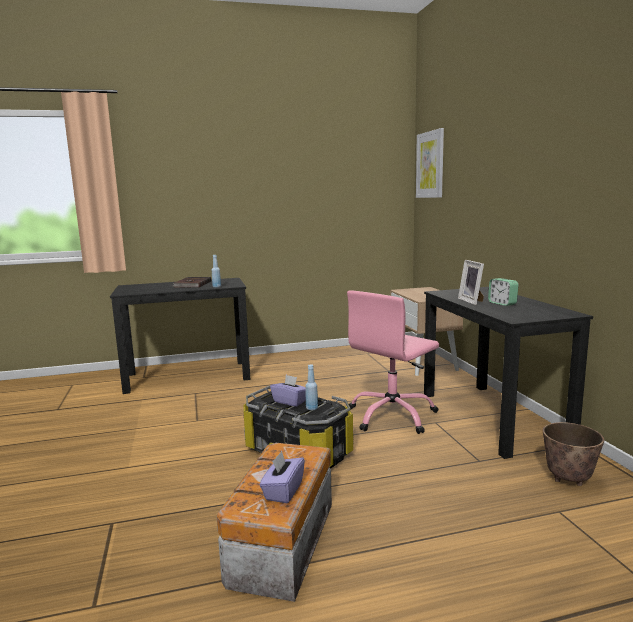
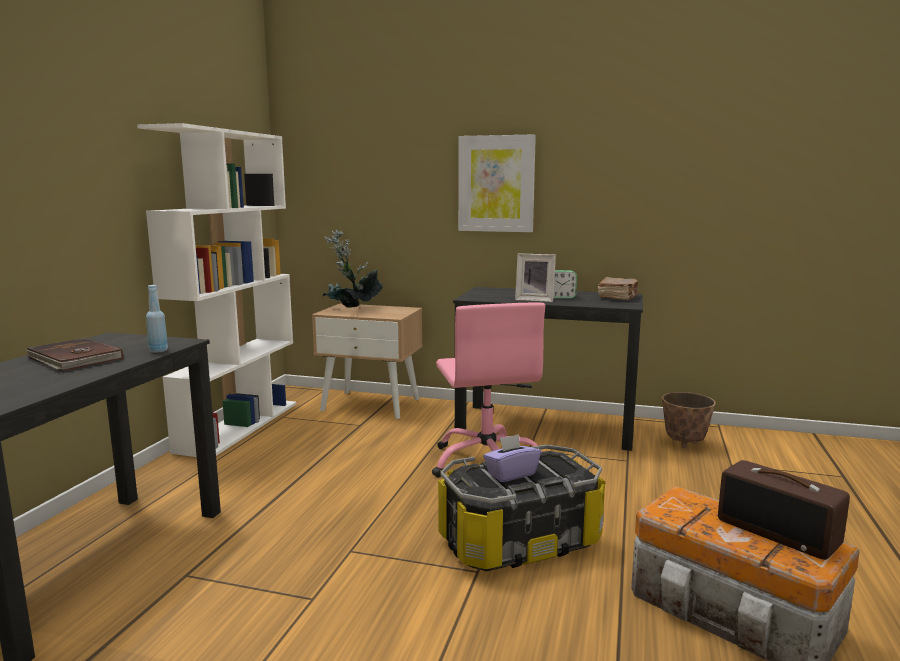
camera: 60 degrees left, 0 degrees up
(283, 491) = (779, 532): purple tissue box -> radio
(311, 408) = (548, 468): blue bottle -> none
(340, 350) = (239, 426): none -> white bookcase
(420, 291) = (351, 309): none -> potted plant
(430, 165) = (319, 136): picture -> picture (496, 184)
(547, 313) = (618, 297): none -> brown book

